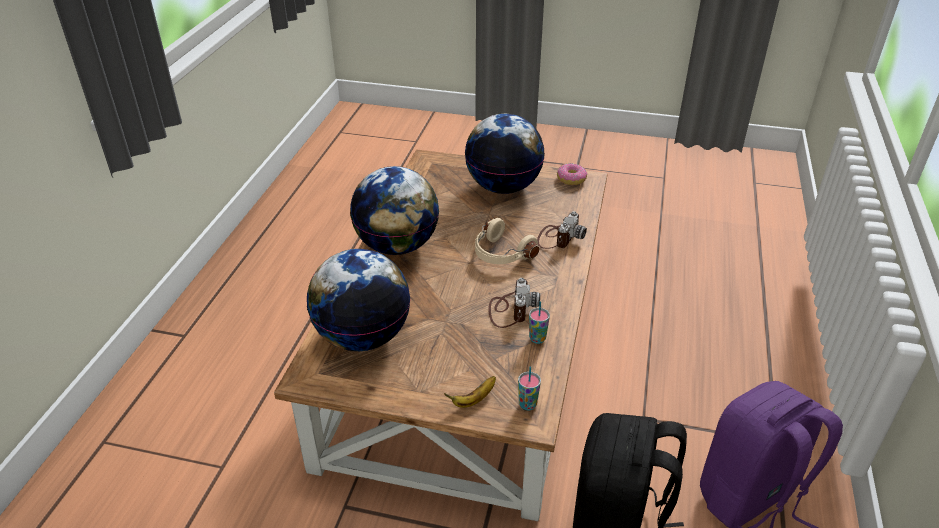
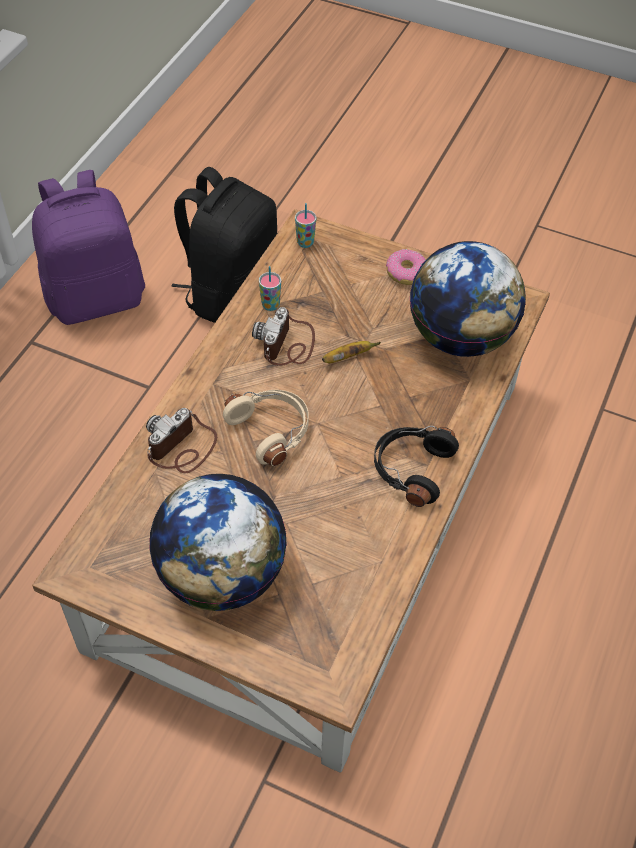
camera: 170 degrees left, 15 degrees up
(397, 246) = (411, 469): globe -> black headphones
(473, 400) = (355, 254): banana -> banana (348, 357)
(571, 179) = (101, 576): donut -> donut (406, 272)

